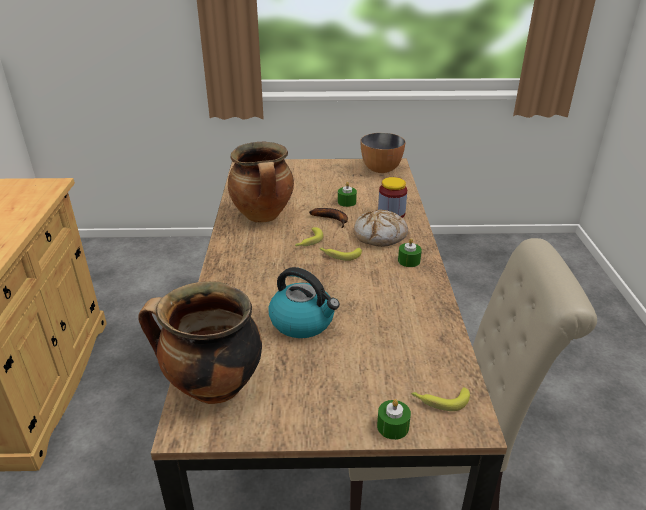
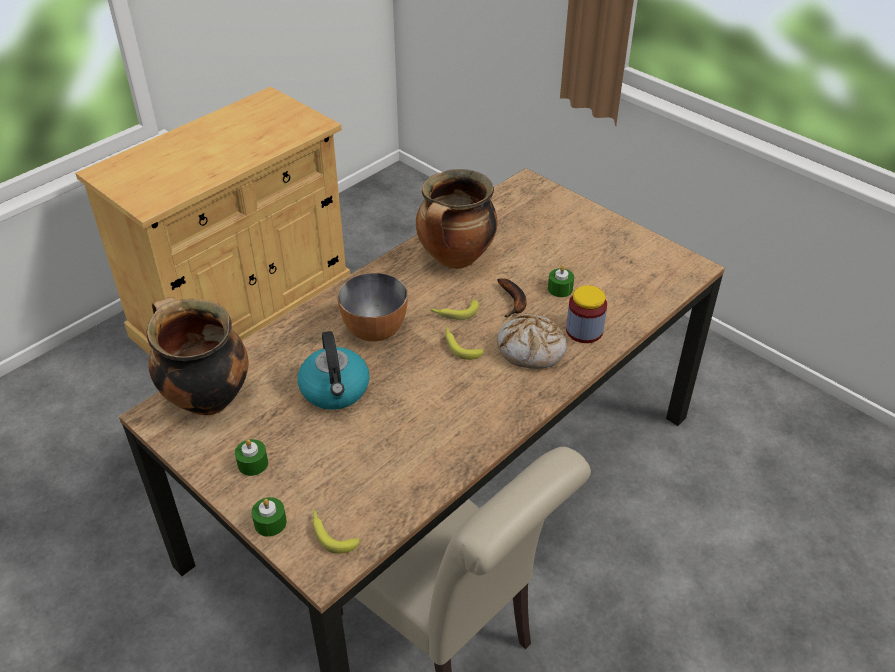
camera: 45 degrees right, 10 degrees up
(381, 169) = (666, 267): bowl -> bowl (375, 331)
(409, 261) = (513, 395): green candle -> green candle (253, 463)

